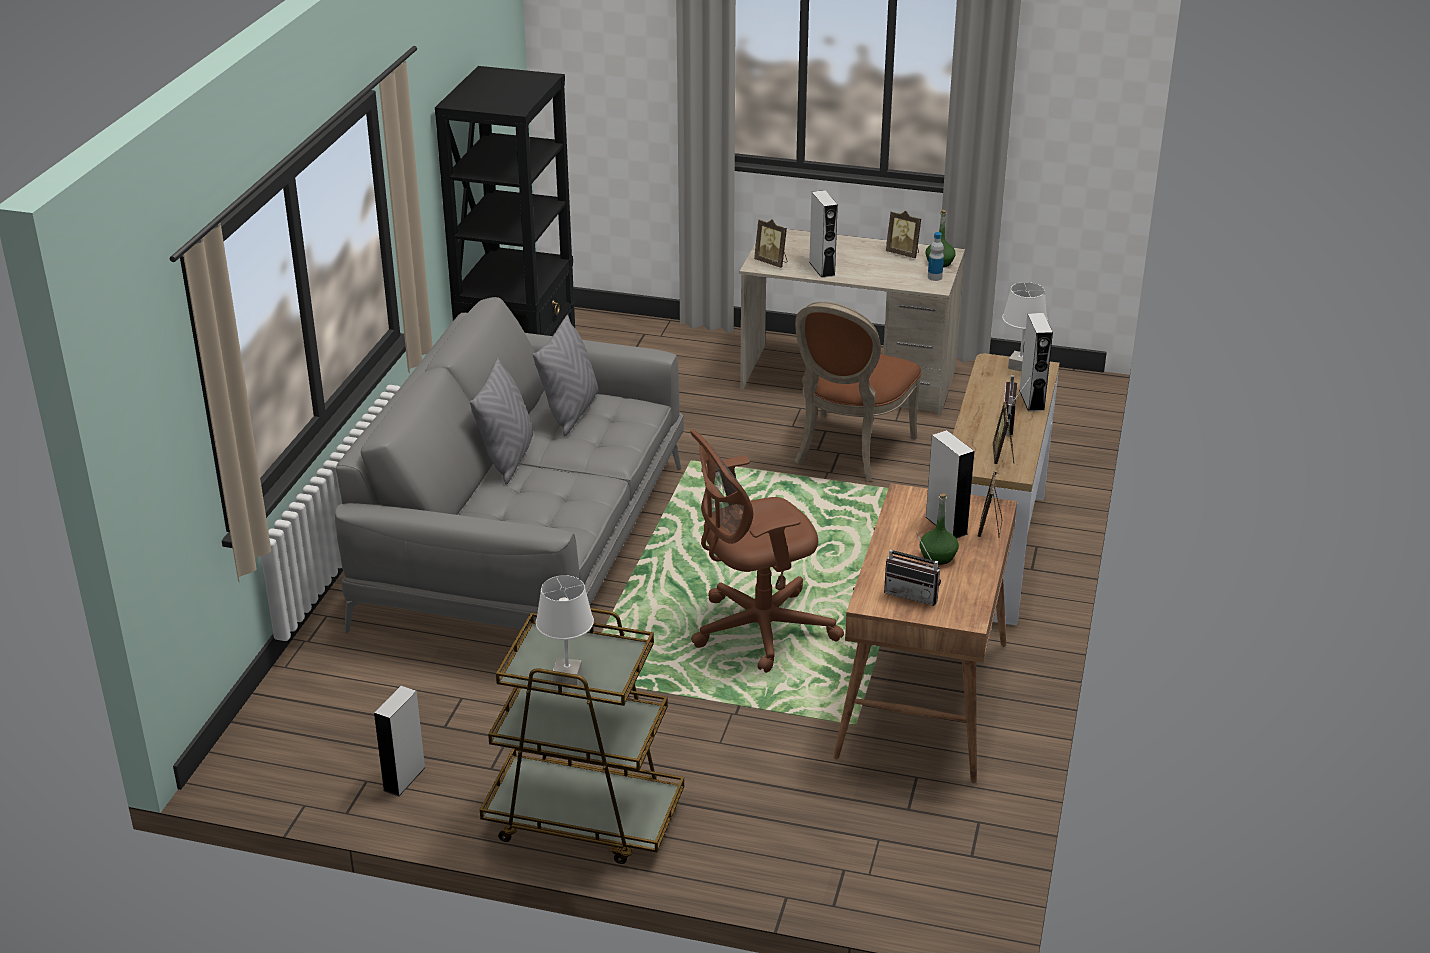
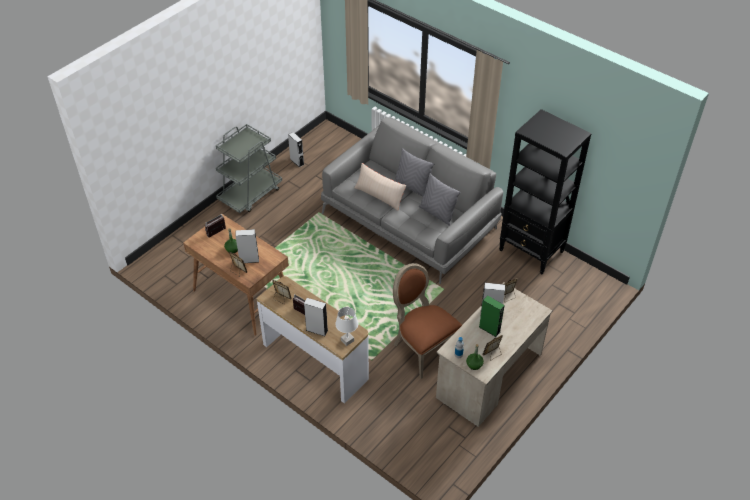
camera: 115 degrees right, 15 degrees up
(562, 491) = (379, 195): none -> beige pillow
(567, 678) = (237, 140): white table lamp -> none
(583, 818) = (250, 194): brown cart -> grey cart
(756, 630) = (313, 267): brown office chair -> none
(856, 264) = (489, 329): none -> green speaker

